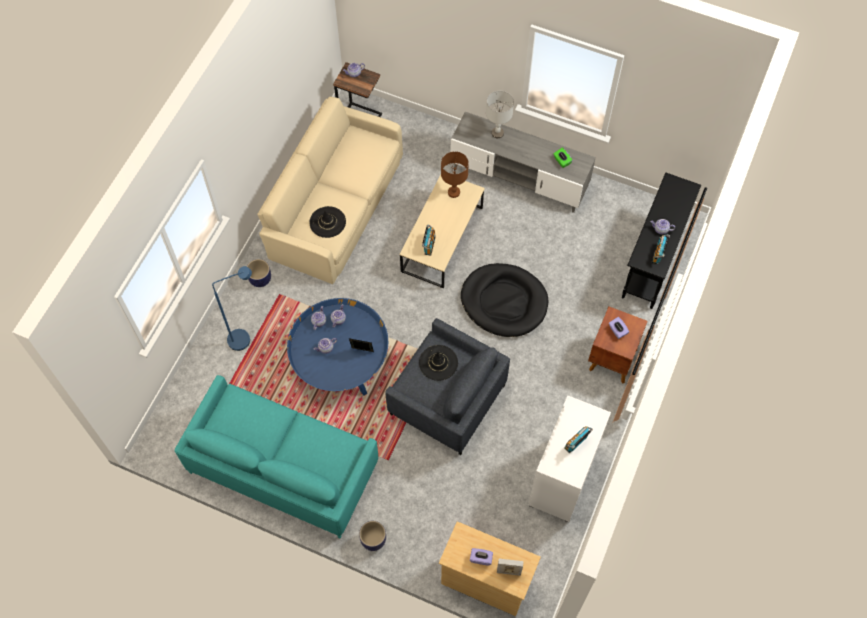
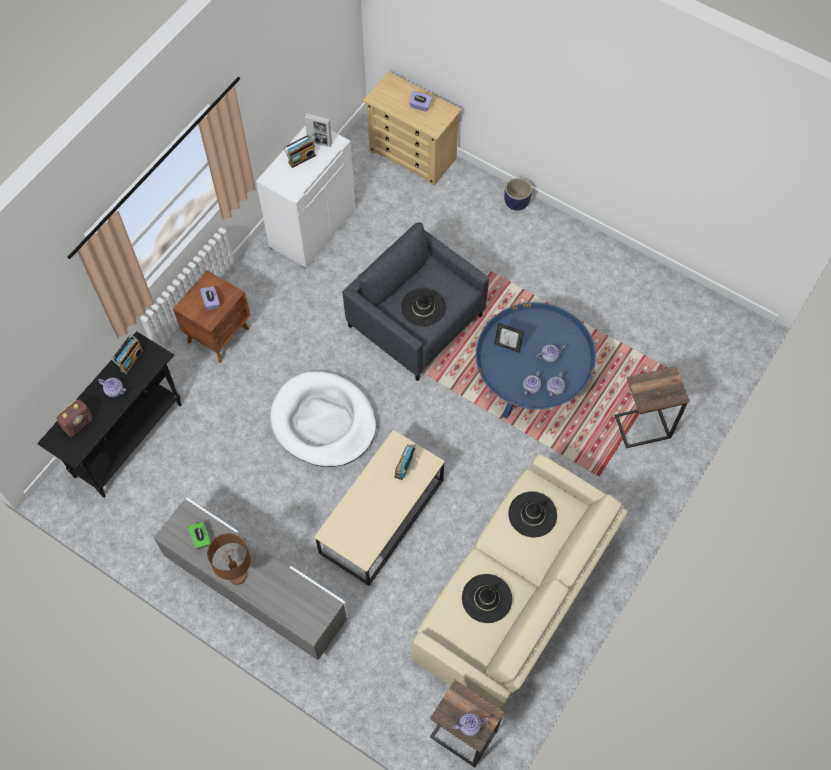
camera: 170 degrees left, 0 degrees up
(245, 338) = (643, 427): blue floor lamp -> side table
(260, 279) = (622, 500): planter -> none
(283, 467) = (604, 281): turquoise sofa -> none
(354, 164) = (487, 598): none -> black hat
(454, 192) = (356, 536): brown table lamp -> brown table lamp (237, 576)
(497, 133) = (276, 599): grey table lamp -> none
(504, 302) = (324, 422): black dog bed -> white dog bed
(508, 571) = (396, 92): picture frame -> picture frame (319, 142)
(677, 202) = (79, 424): none -> radio

